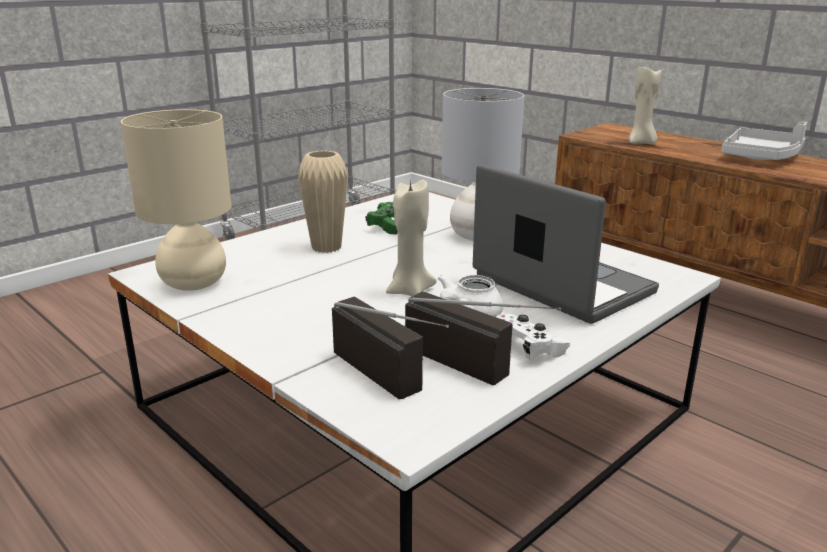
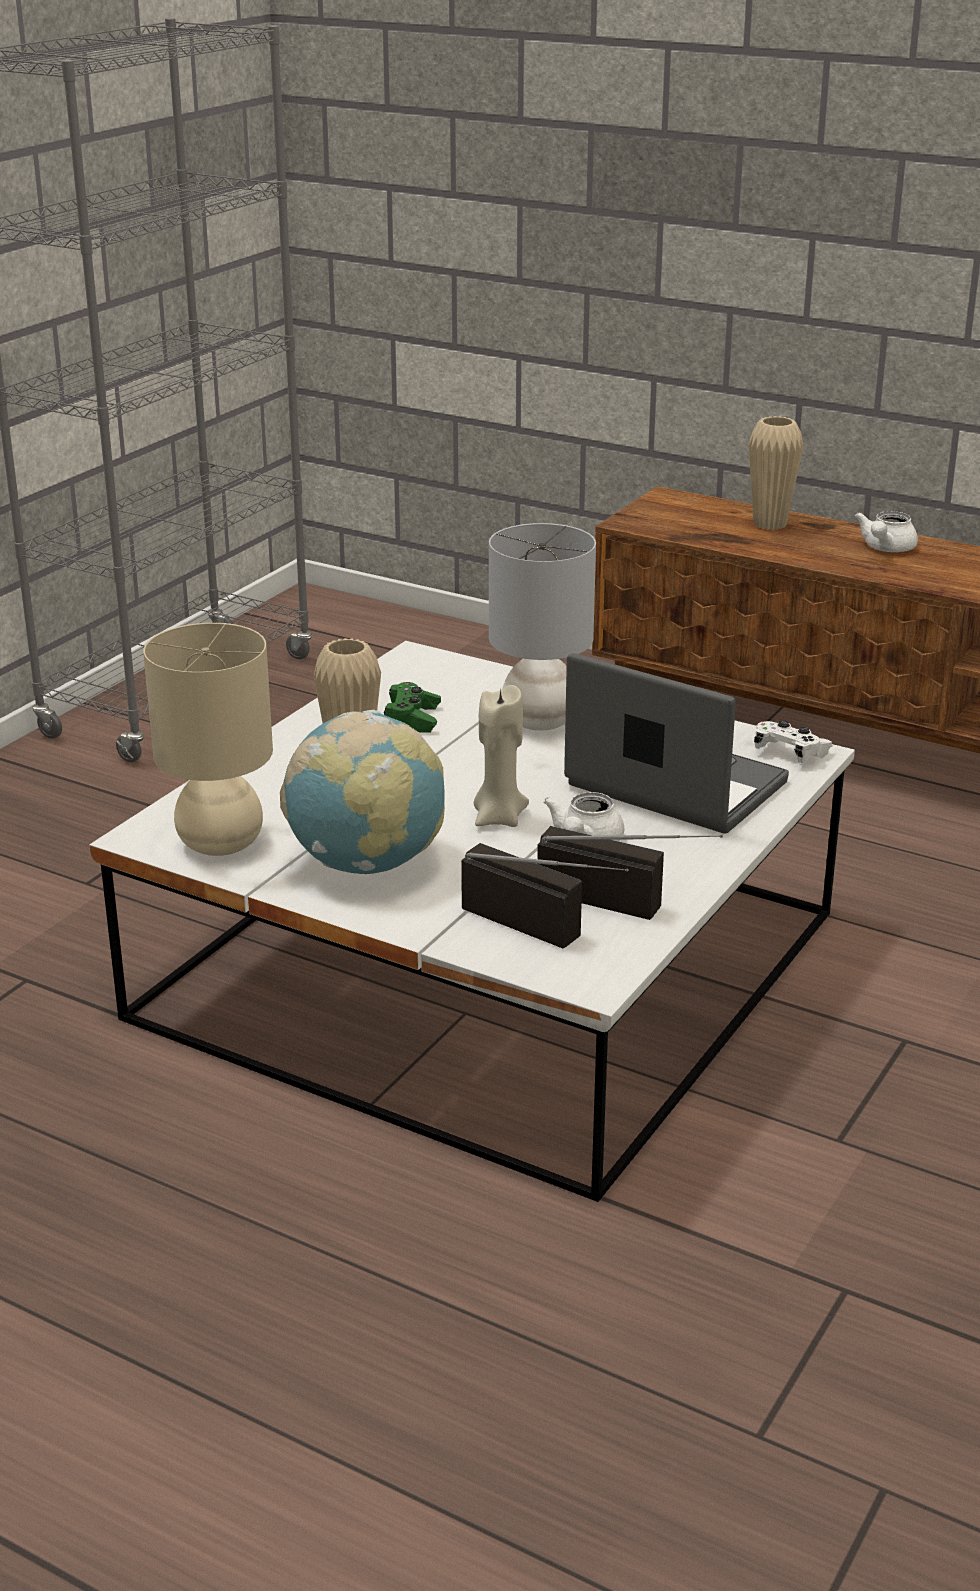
camera: 15 degrees left, 5 degrees up
(285, 309) = (366, 863): none -> globe
(527, 348) = (667, 873): white game controller -> white game controller (790, 753)
(640, 143) = (718, 534): beige candle -> none
(678, 141) = (769, 524): none -> beige vase
(761, 157) = (885, 549): grey tray -> white teapot

